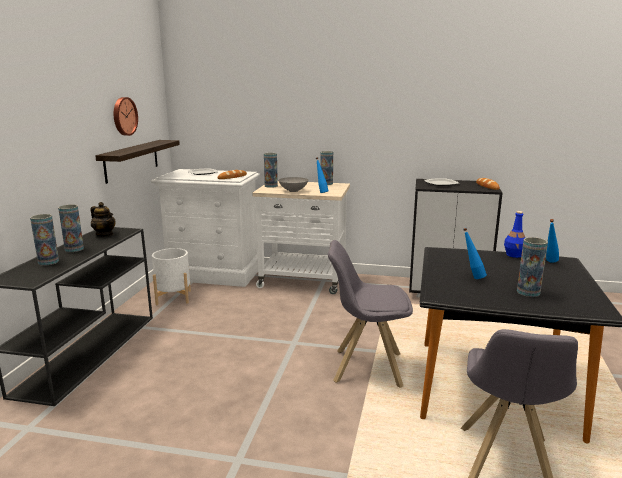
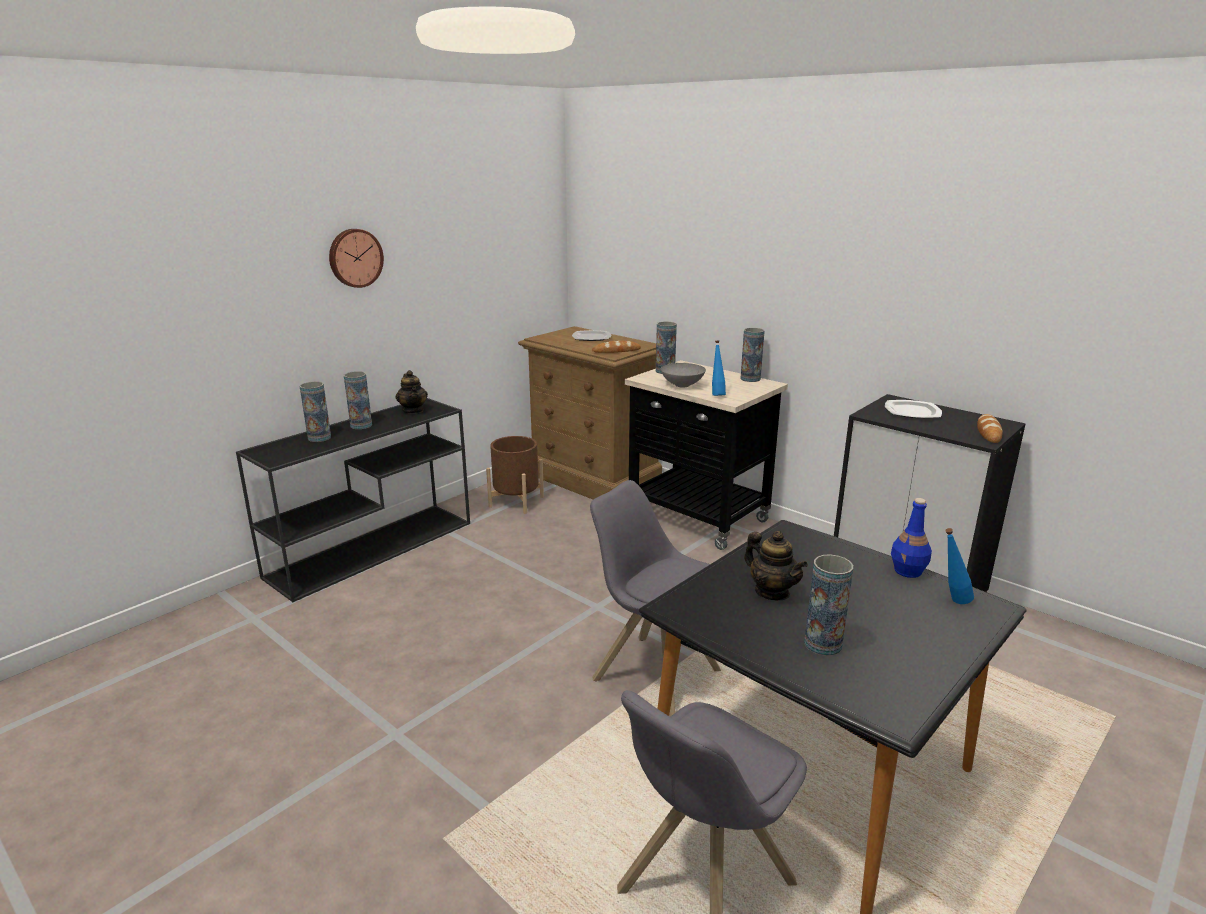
camera: 30 degrees right, 5 degrees up
(124, 116) = (481, 256): wall clock -> wall clock (355, 258)
(132, 160) = (490, 313): shelf -> none
(173, 297) = (516, 502): white planter -> brown planter
(213, 273) = (593, 478): white dresser -> brown dresser
(303, 281) = (698, 518): white cart -> black cart
(472, 277) = (772, 592): blue bottle -> teapot

